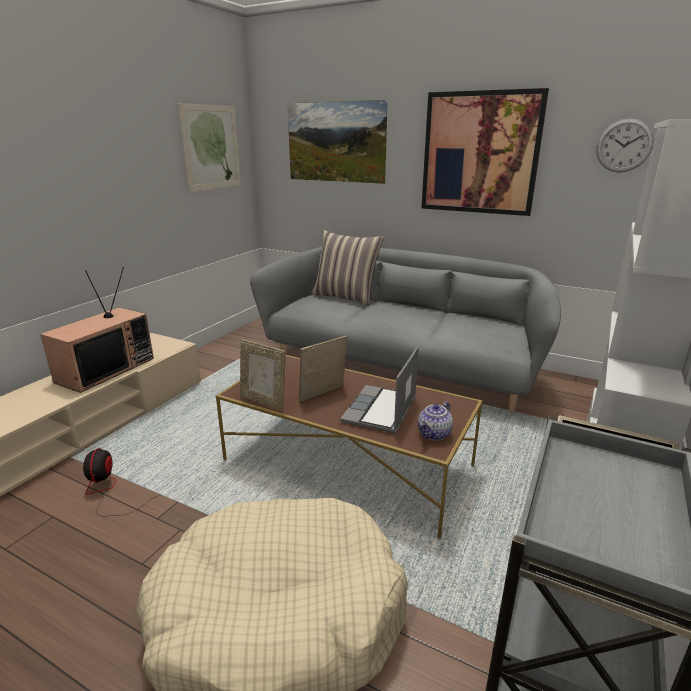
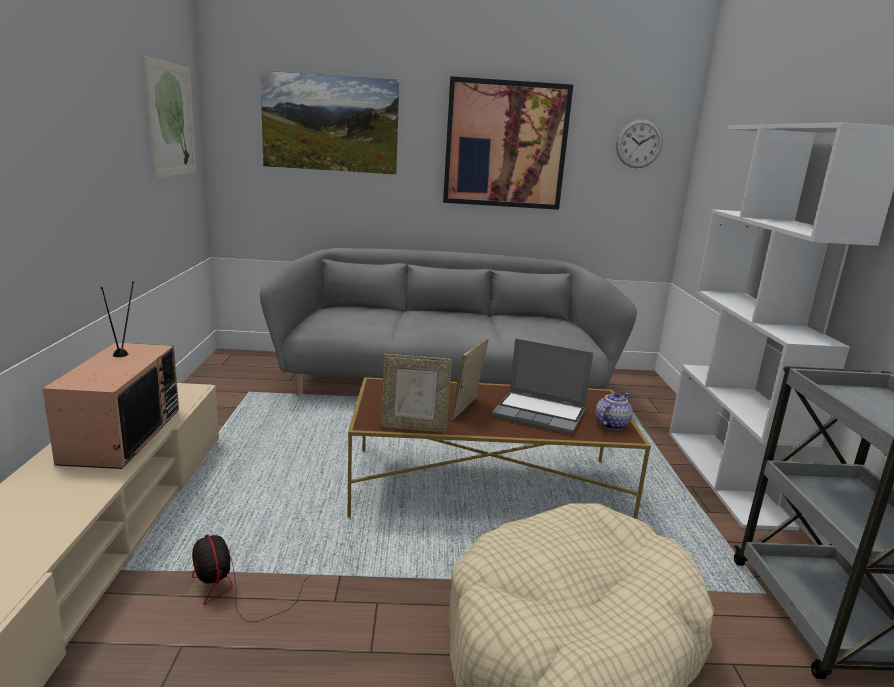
camera: 30 degrees left, 5 degrees down
(346, 297) = (367, 309): pillow -> none
(380, 411) = (540, 414): laptop -> laptop turned 60 degrees counterclockwise
(434, 434) = (611, 424): teapot -> teapot turned 150 degrees counterclockwise

